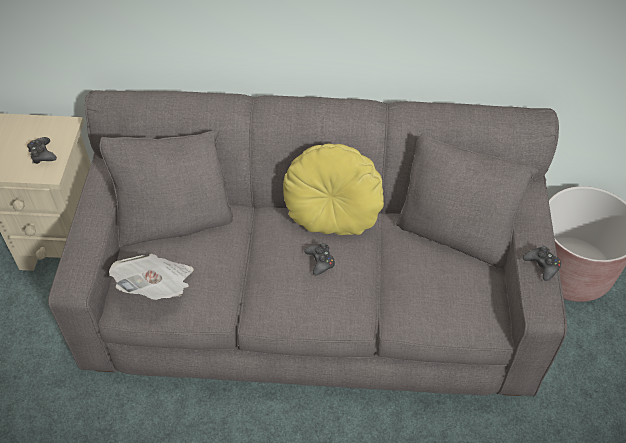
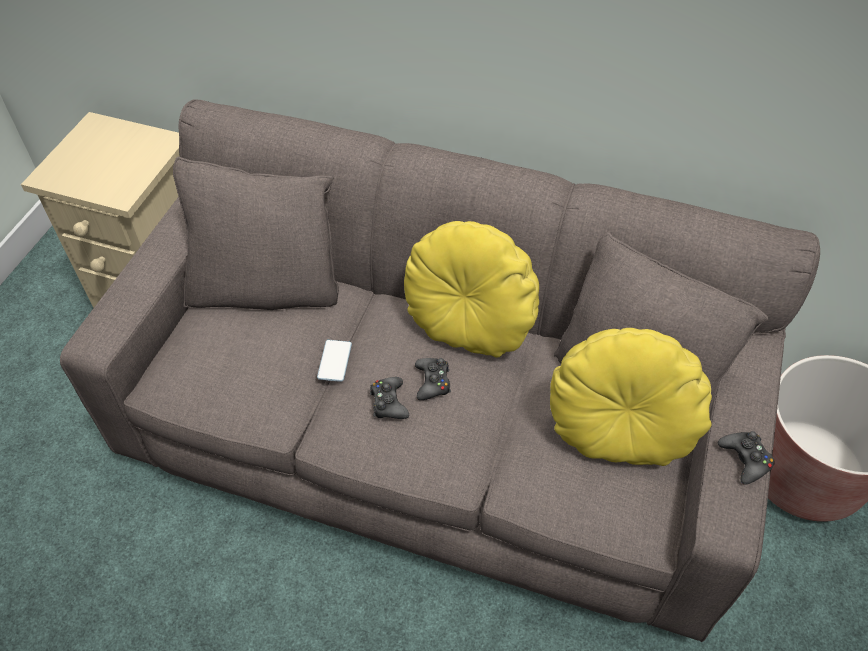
camera: 15 degrees right, 0 degrees up
(42, 154) = (123, 170): black game controller -> black game controller (388, 403)
(157, 287) = (209, 369): newspaper -> none
(245, 262) = (334, 361): none -> phone
(455, 270) = (617, 436): none -> yellow pillow

